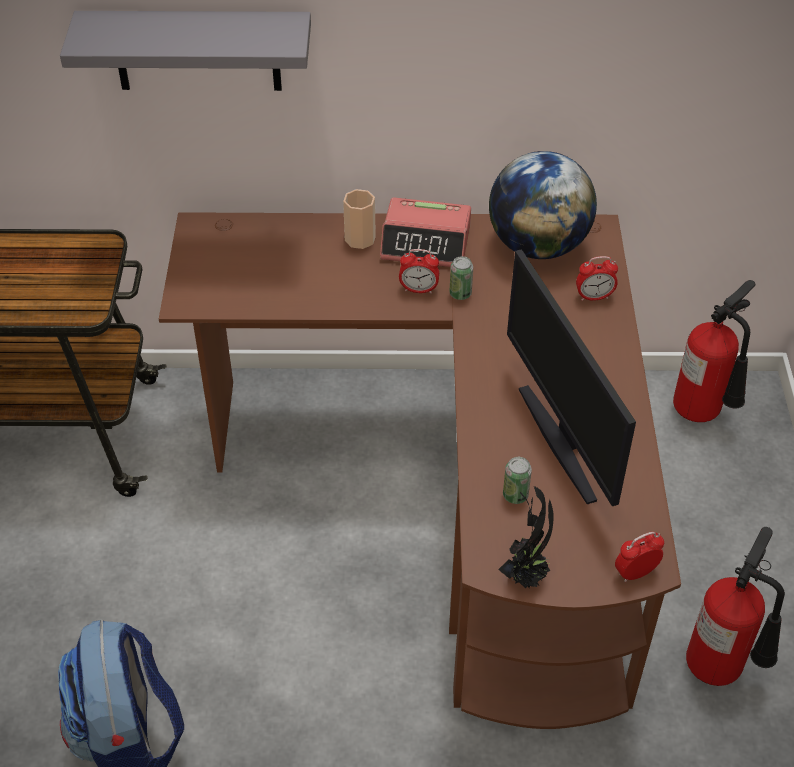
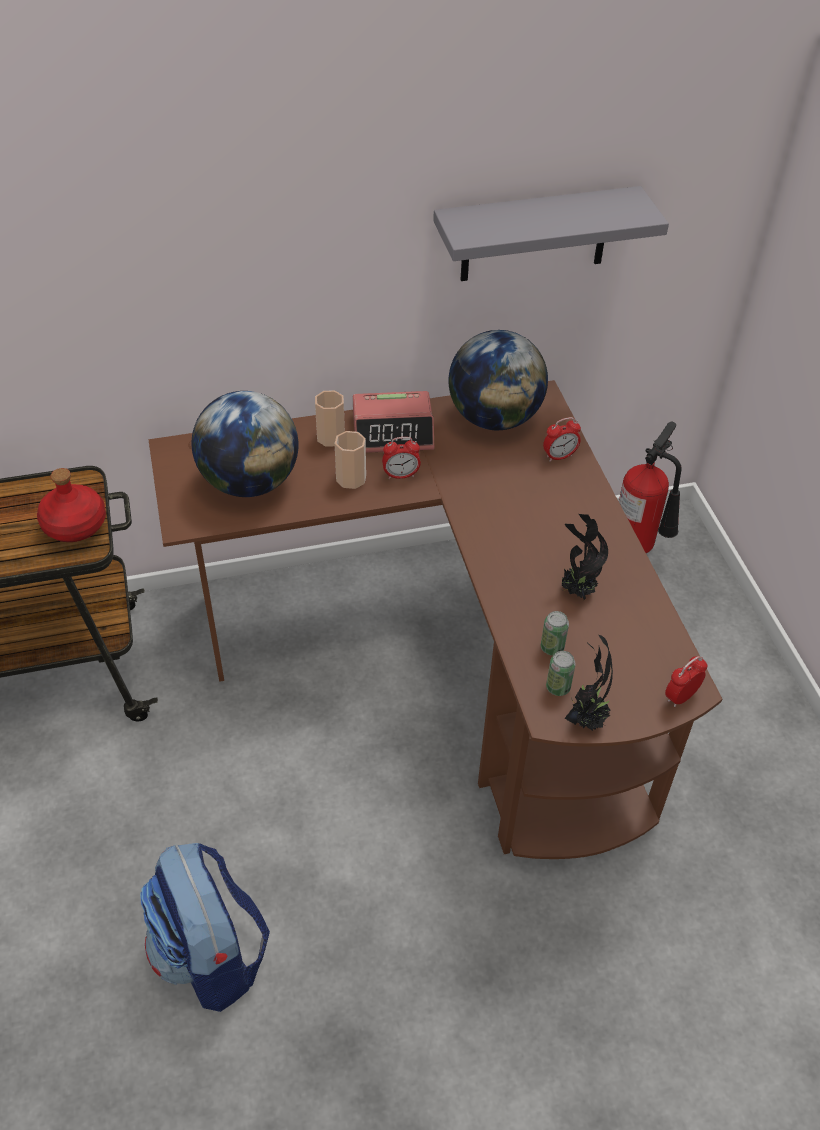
camera: 15 degrees left, 0 degrees up
(81, 287) = (75, 525): none -> red bottle
(197, 50) = (159, 277): grey shelf -> grey shelf (534, 235)
(262, 272) = (249, 482): none -> globe
(366, 285) = (351, 478): none -> cup
(460, 294) = (440, 473): can -> can (558, 687)
(561, 442) = (575, 591): monitor -> potted plant
(722, 667) = (723, 766): fire extinguisher -> none

